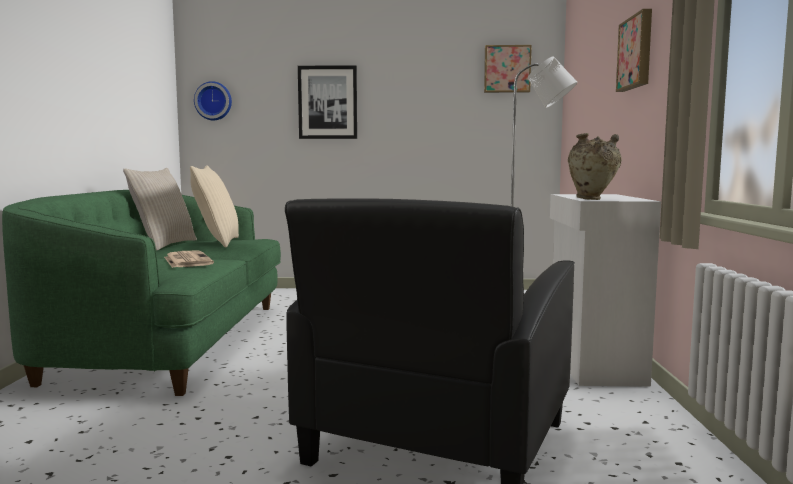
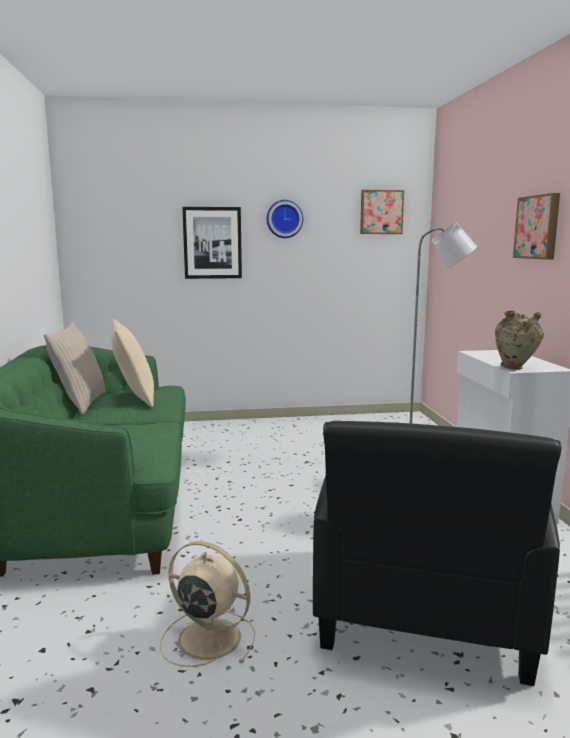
camera: 10 degrees left, 5 degrees up
(187, 260) = (134, 433): newspaper -> none
(191, 446) = (207, 637): none -> beige fan
(214, 101) = (96, 241): wall clock -> wall clock (284, 219)

